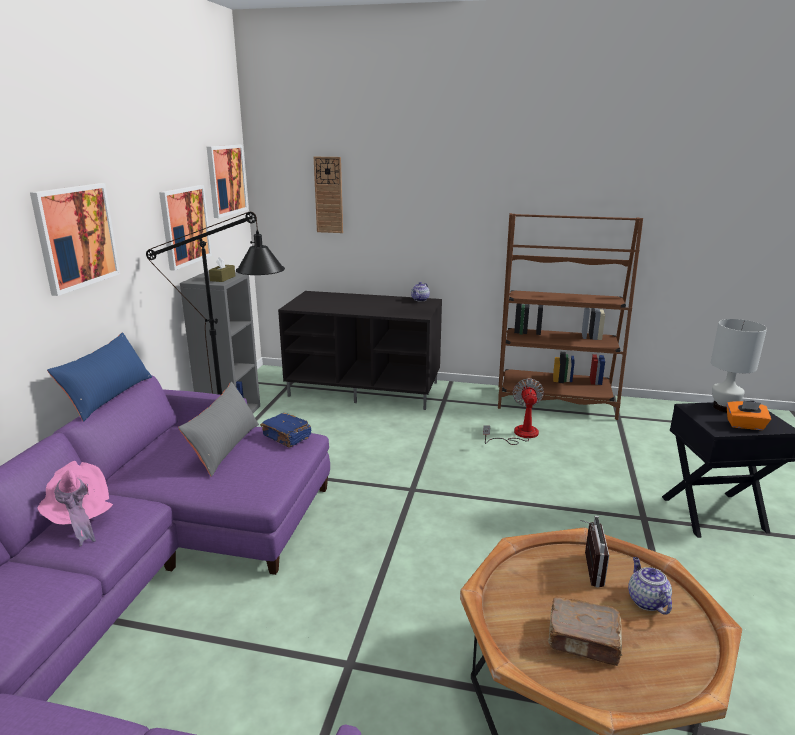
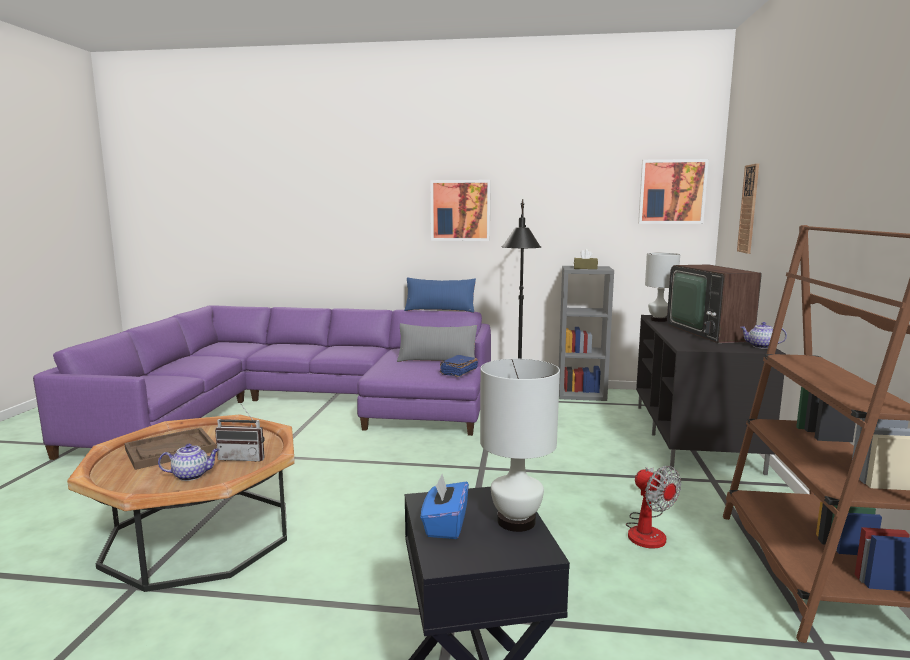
camera: 85 degrees right, 10 degrees down
(78, 519) = (352, 347): pink hat -> none
(184, 226) = (587, 223): picture -> none
(309, 308) = (658, 320): none -> white table lamp
(367, 302) = (712, 332): none -> television
(519, 435) = (647, 531): fan -> fan turned 60 degrees clockwise
(584, 641) = (170, 450): brown book -> brown tray
(745, 425) = (445, 525): orange tissue box -> blue tissue box

